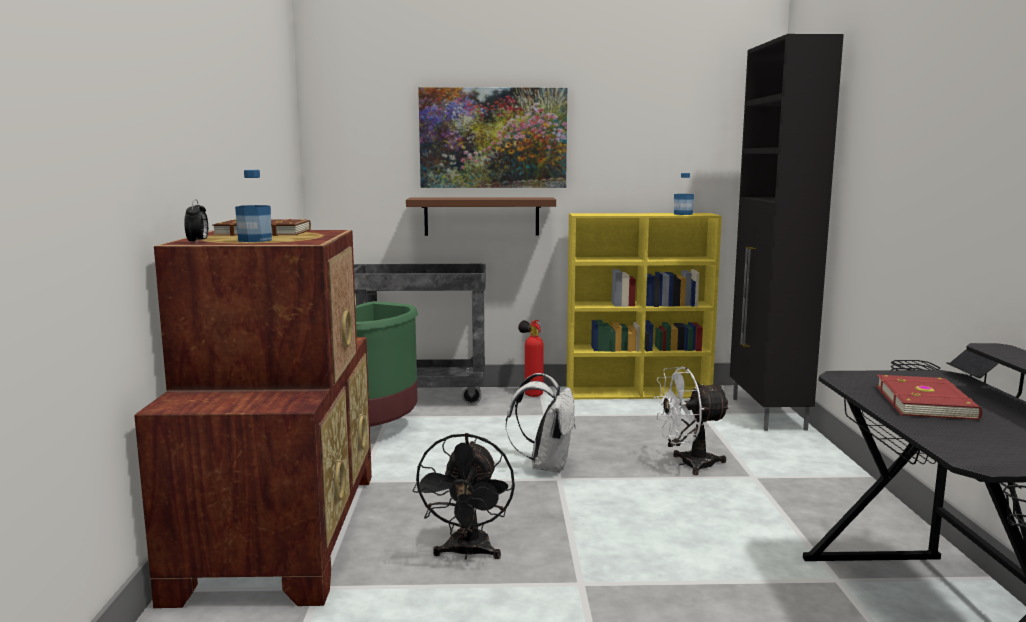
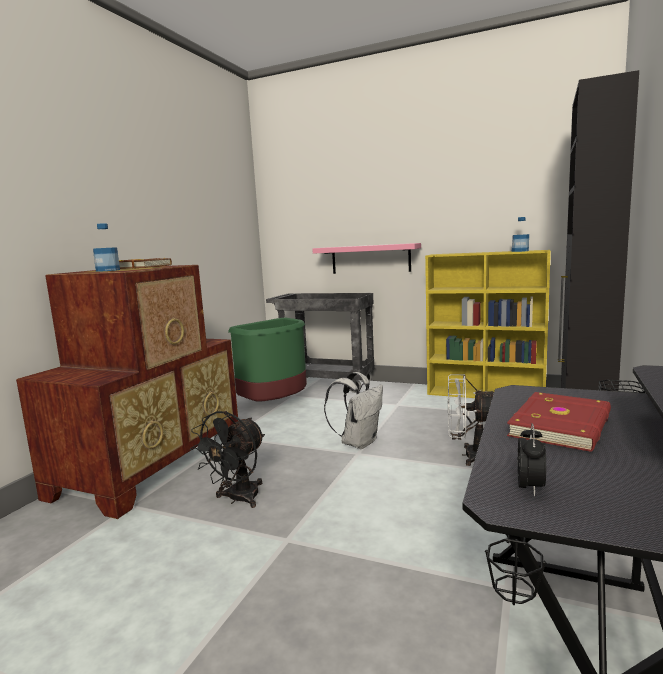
camera: 25 degrees right, 0 degrees up
(198, 242) = (73, 272): alarm clock -> alarm clock (530, 488)
(481, 216) = (370, 259): brown shelf -> pink shelf
(493, 138) = (376, 201): picture -> none
(531, 394) = (402, 389): fire extinguisher -> none

